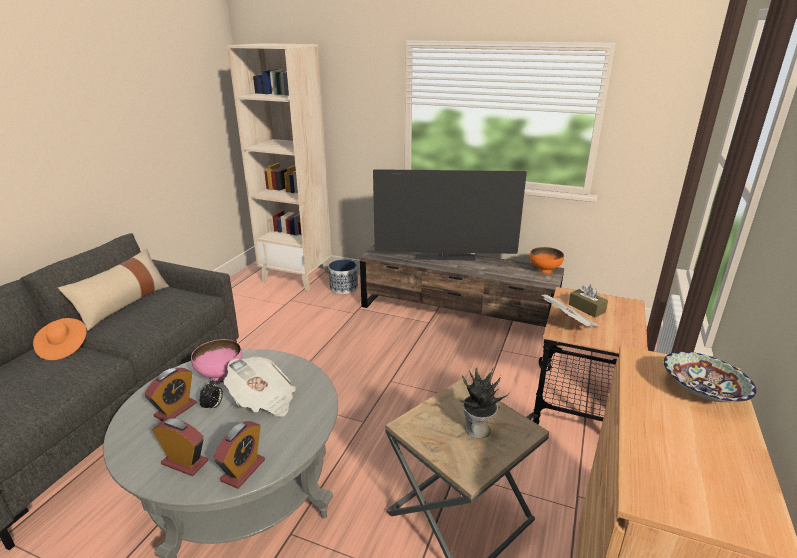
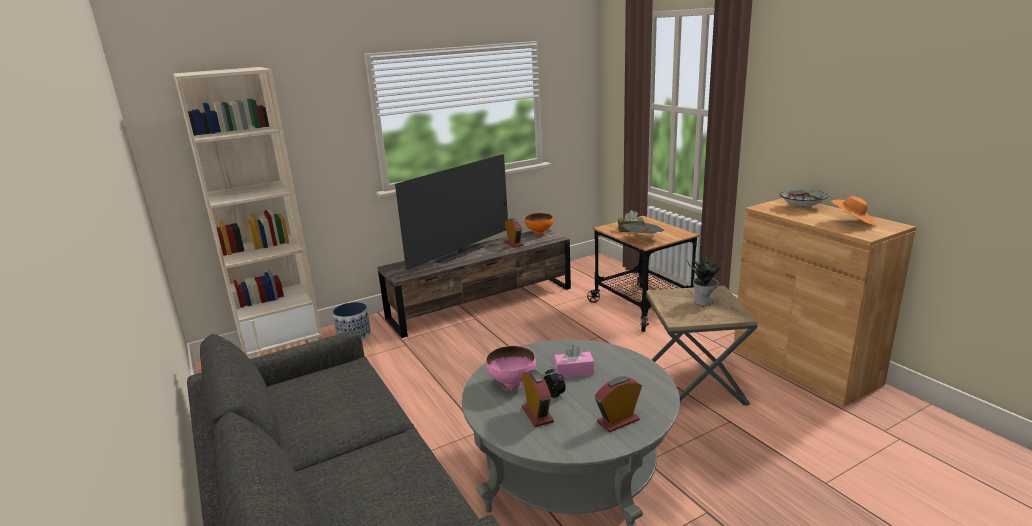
camera: 50 degrees left, 5 degrees down
(63, 348) = (334, 462): orange hat -> orange hat (852, 223)
(124, 304) = (289, 410): beige pillow -> none
(243, 470) = (653, 397): alarm clock -> alarm clock (514, 244)
(263, 400) = (574, 371): newspaper -> pink tissue box

